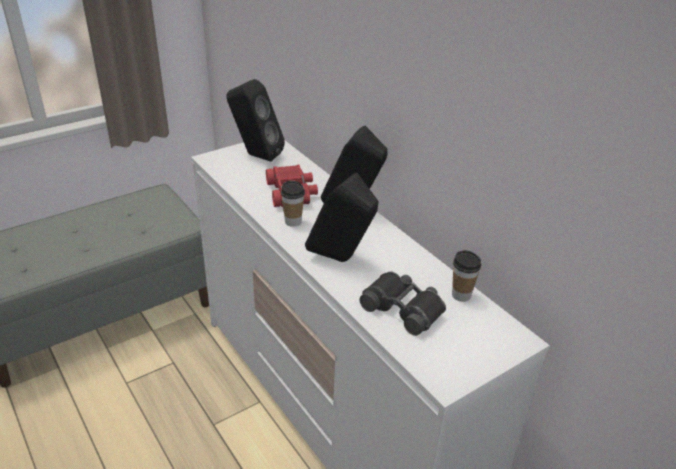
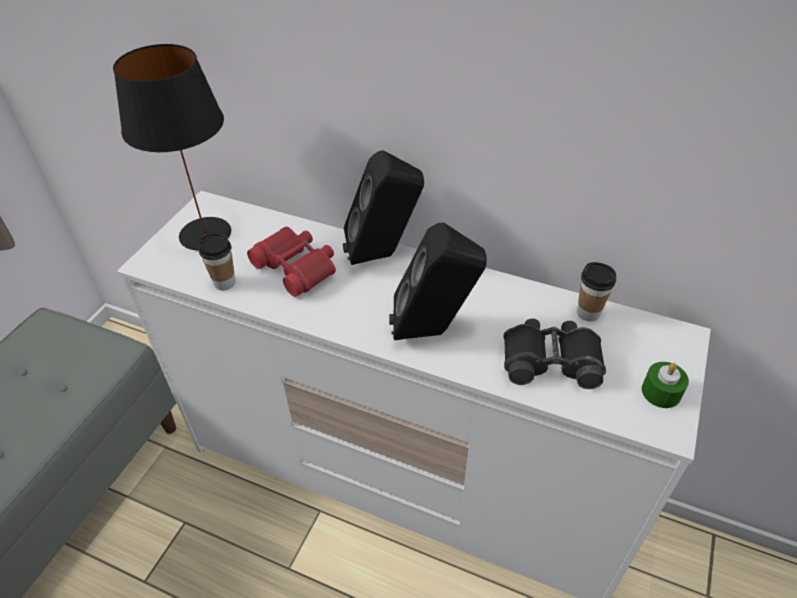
camera: 30 degrees left, 10 degrees up
(255, 156) = (204, 233): black speaker -> black table lamp
(293, 222) = (334, 307): cup -> cup (224, 283)
(464, 361) = (661, 392): none -> green candle

